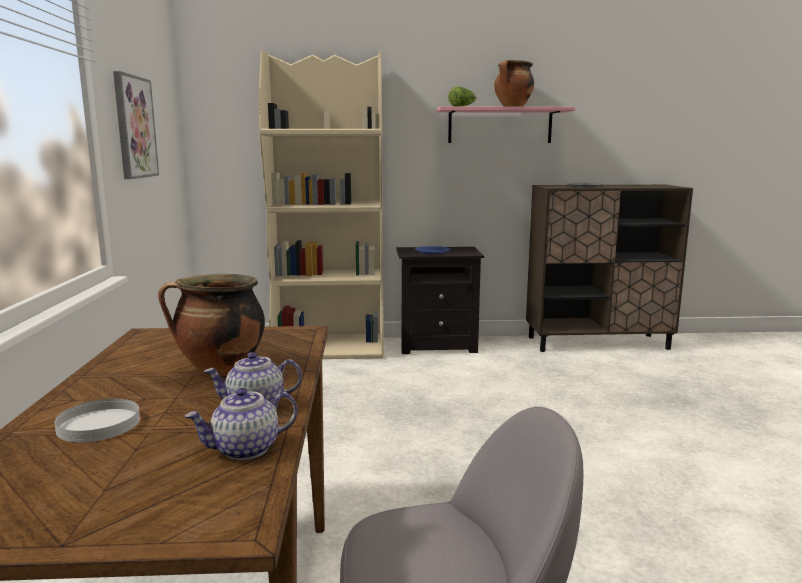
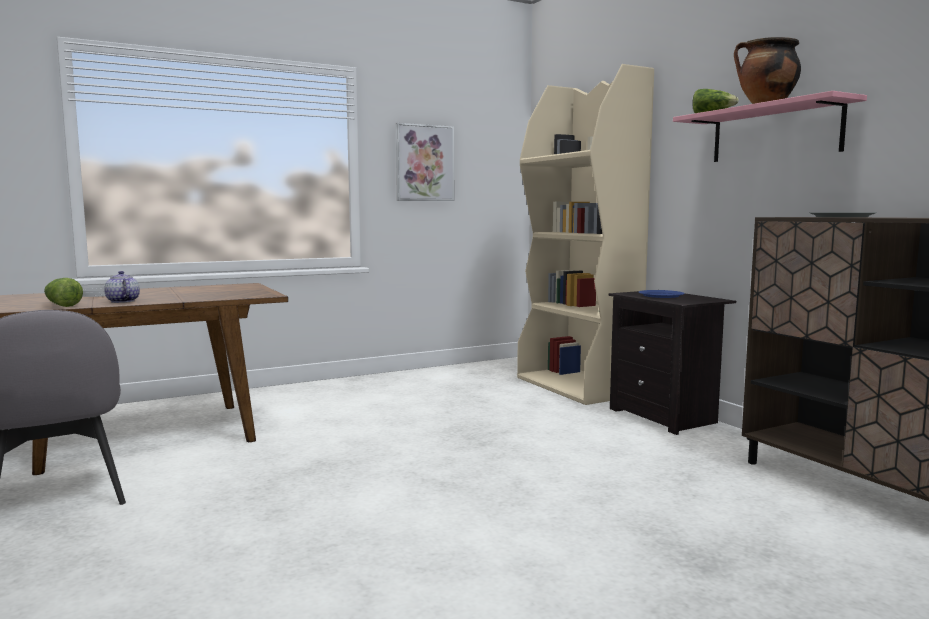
camera: 65 degrees right, 5 degrees down
(220, 370) = (180, 294): cooking pot -> none
(245, 449) = (62, 305): teapot -> lettuce

